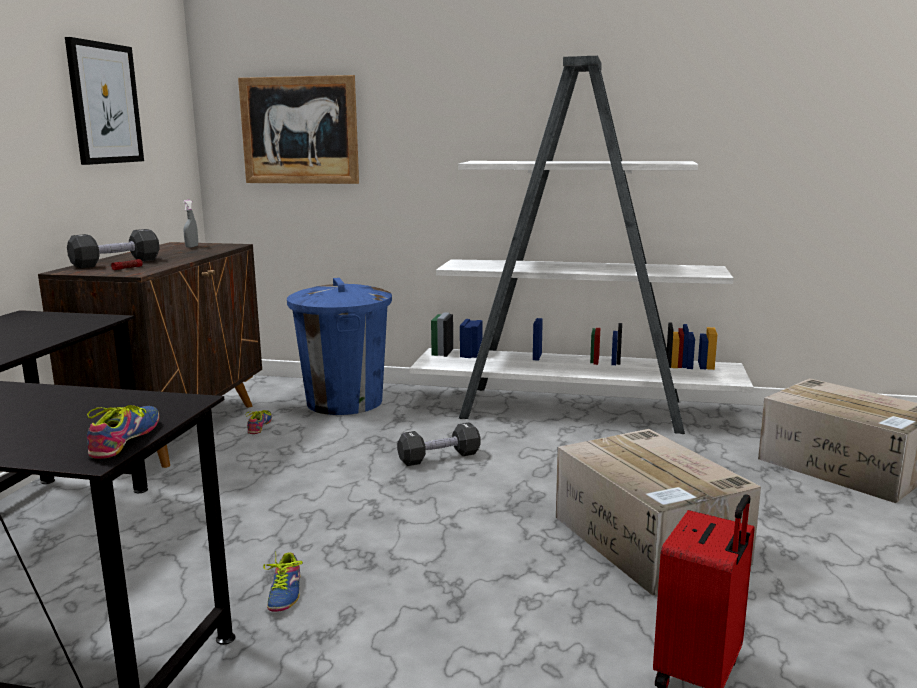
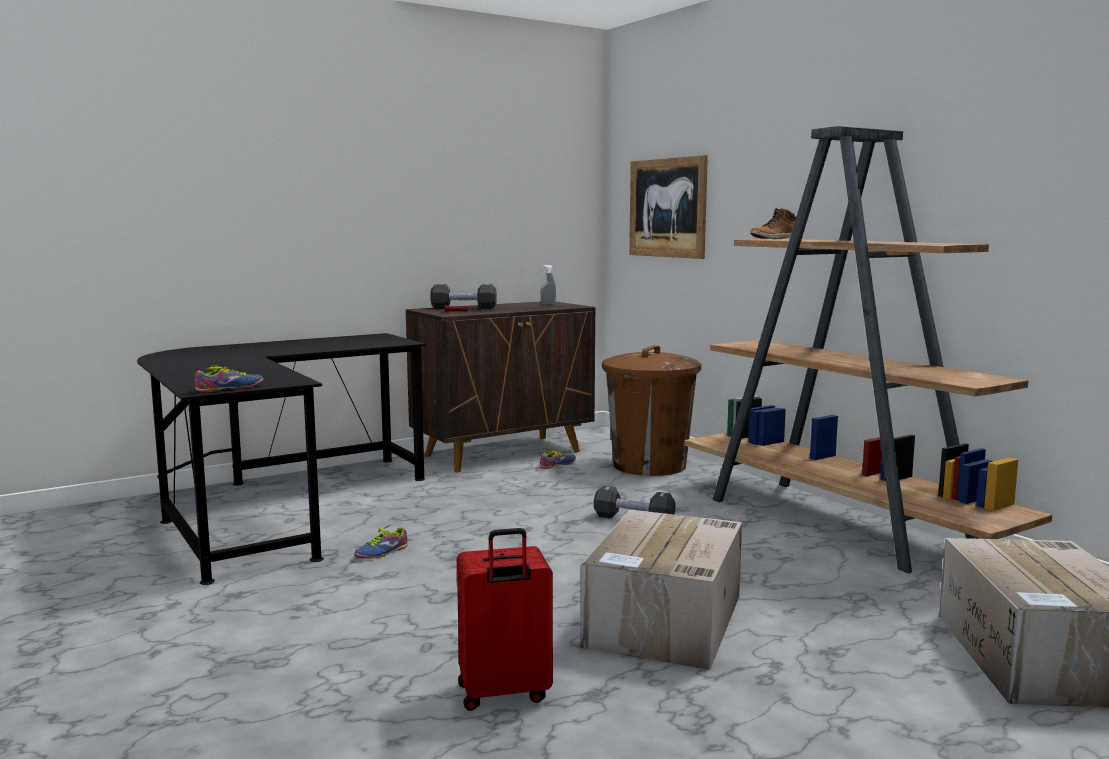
camera: 45 degrees right, 5 degrees down
(104, 103) = (497, 186): picture -> none
(344, 402) = (649, 465): blue trash can -> brown trash can
(487, 161) = (774, 238): none -> boot
(576, 410) = (840, 524): white bookcase -> brown bookcase

